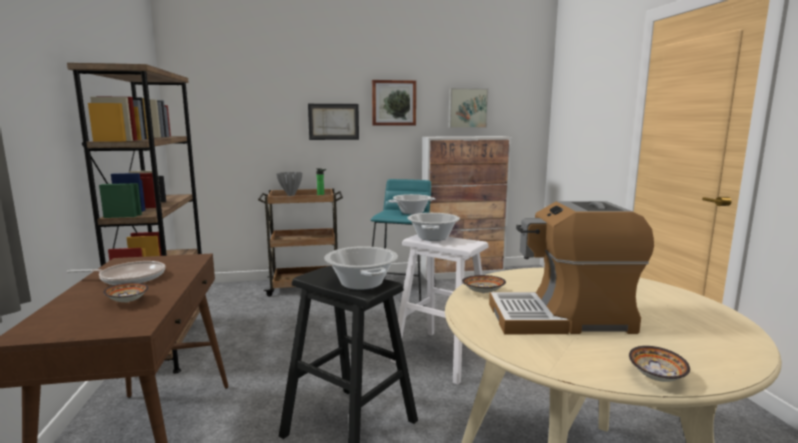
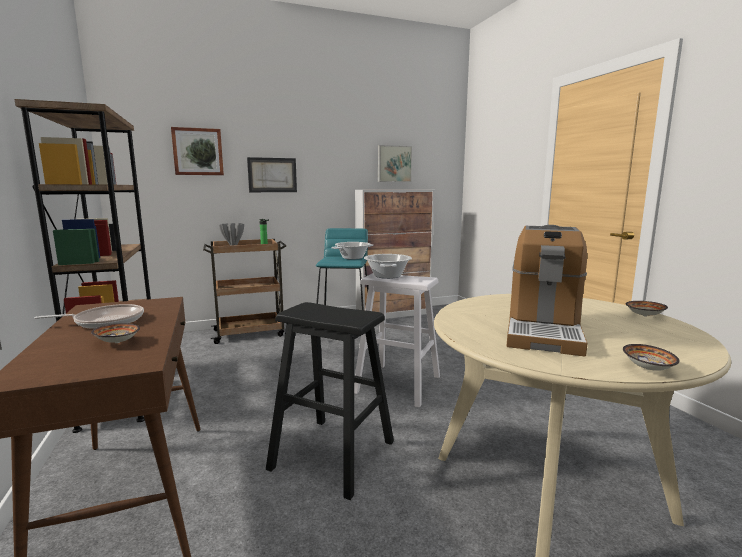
camera: 10 degrees left, 0 degrees up
(361, 283) = (346, 314): cooking pot -> none
(393, 103) = (328, 158): picture -> picture (198, 152)
(482, 292) = (462, 315): bowl -> bowl (643, 315)
(562, 318) = (543, 330): coffee machine -> coffee machine turned 60 degrees counterclockwise

